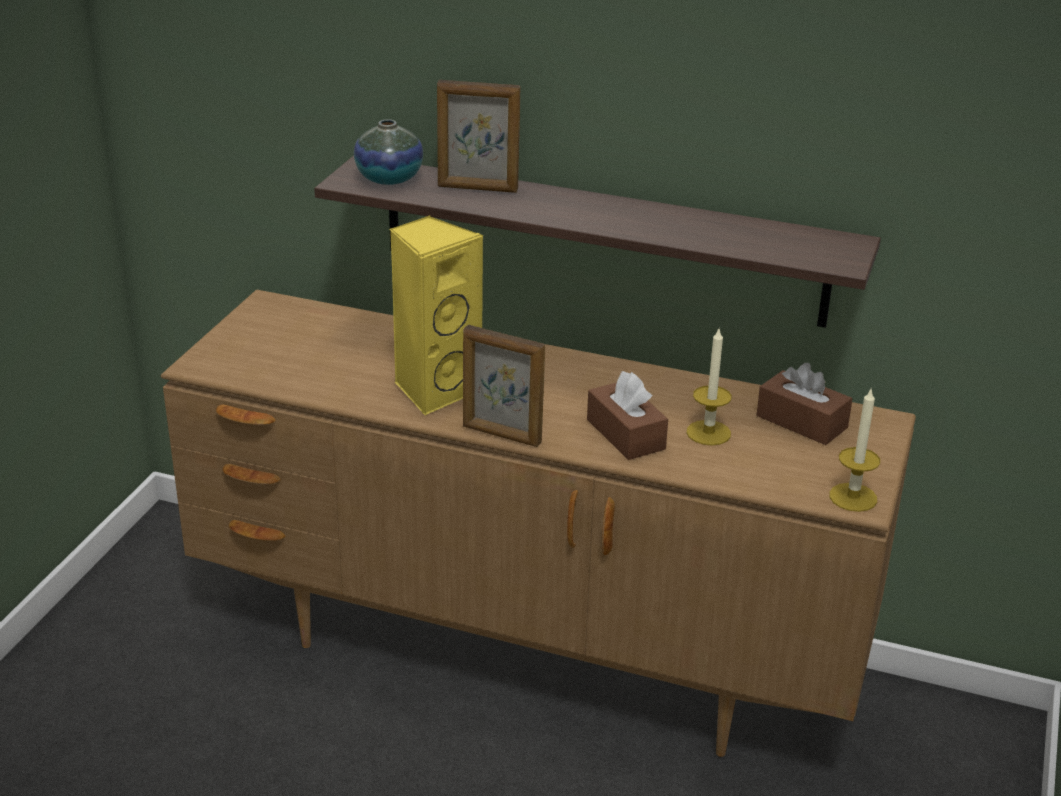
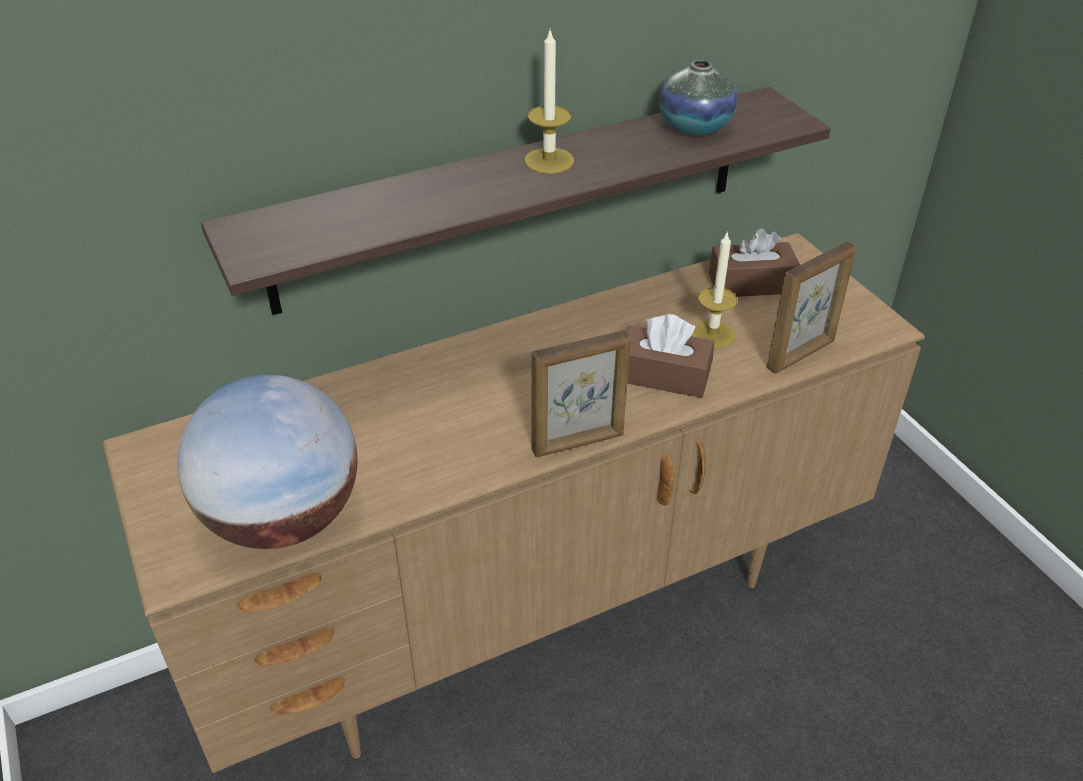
camera: 45 degrees left, 10 degrees up
(281, 373) = (284, 519): none -> globe
(389, 178) = (293, 232): vase -> vase (695, 127)
(435, 390) = (456, 437): yellow speaker -> none
(478, 188) = (399, 198): picture frame -> picture frame (801, 355)
(853, 497) = (873, 325): candle -> candle (549, 161)

